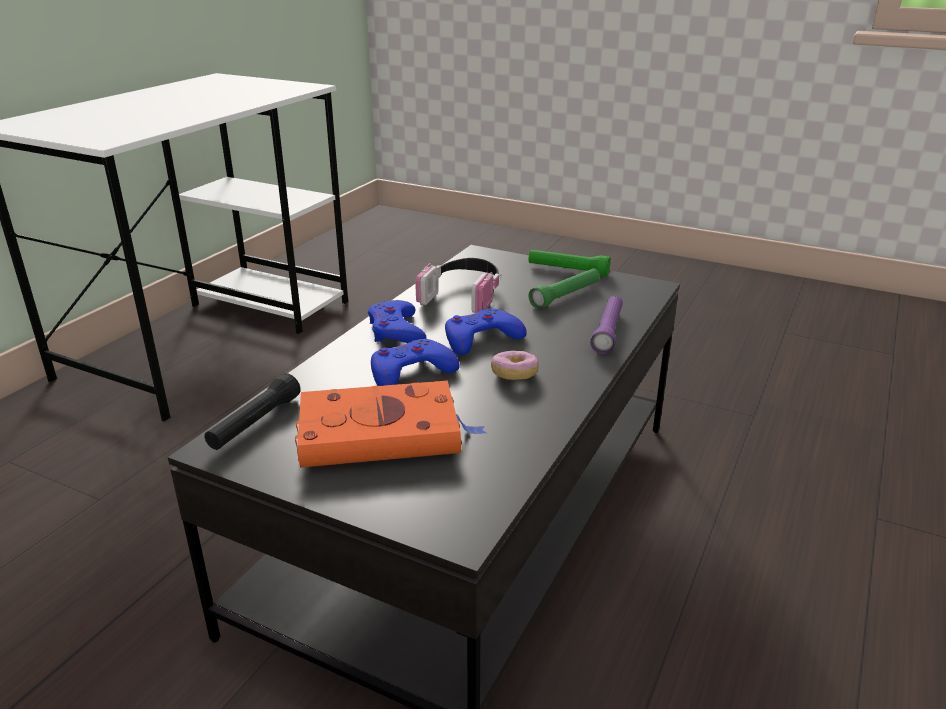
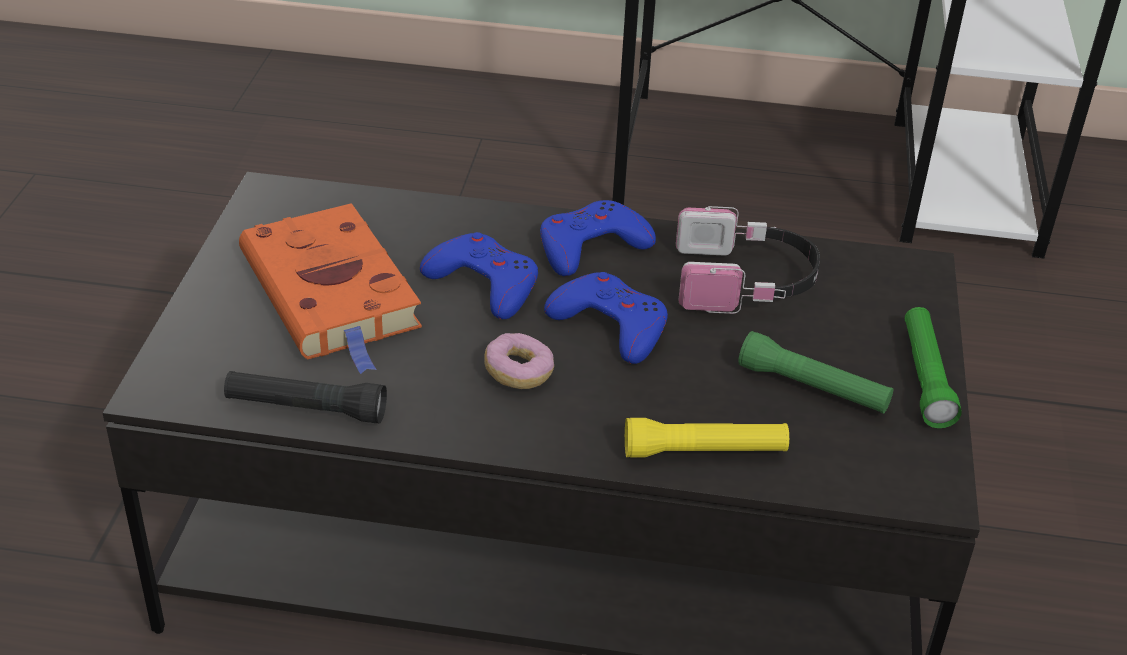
camera: 70 degrees right, 10 degrees up
(255, 423) = (323, 203): black flashlight -> black flashlight (306, 408)
(608, 332) = (704, 451): purple flashlight -> yellow flashlight

